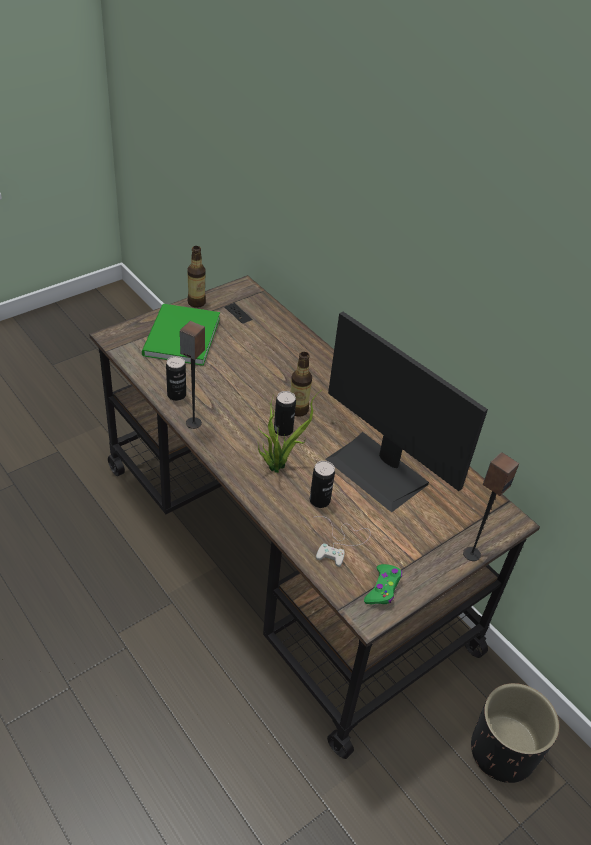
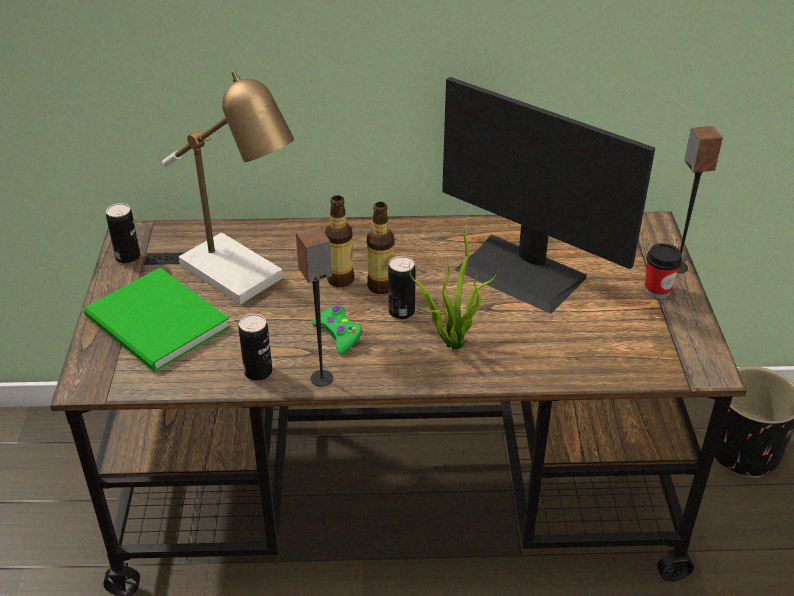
camera: 50 degrees left, 5 degrees down
(196, 302) = (109, 282): bottle -> bottle (340, 279)
(249, 348) = (242, 277): none -> table lamp
(319, 500) = (531, 333): can -> can (128, 257)
(341, 541) = (600, 345): white game controller -> none
(378, 470) = (522, 272): monitor -> monitor turned 45 degrees clockwise
(383, 588) = (683, 345): green game controller -> green game controller (338, 334)
(432, 551) = (657, 290): none -> cup

